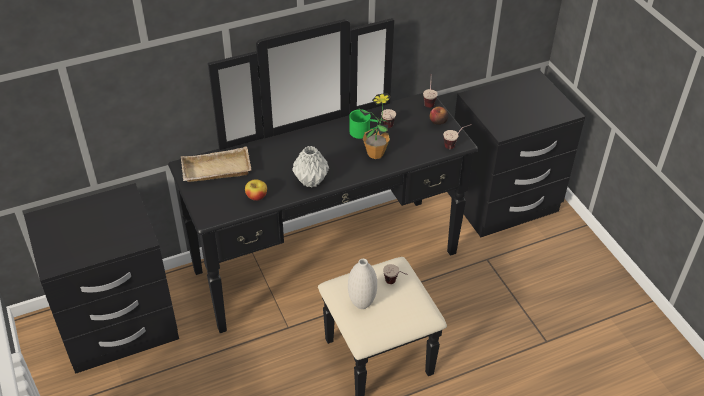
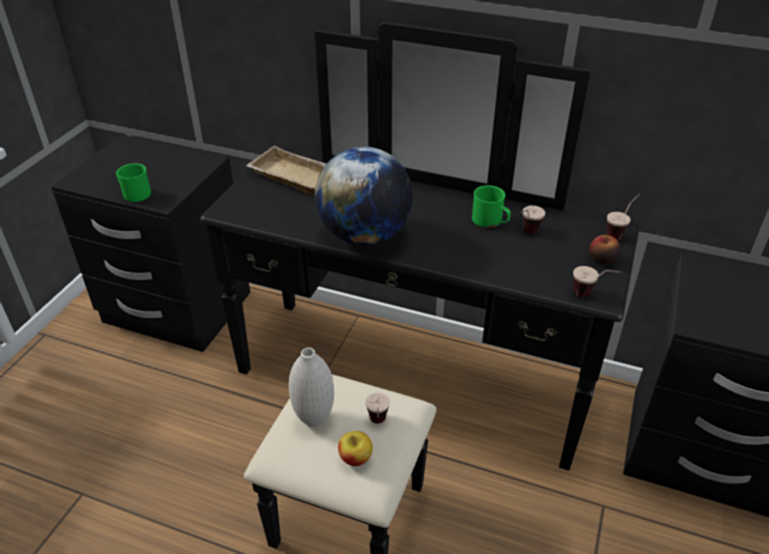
camera: 45 degrees right, 5 degrees down
(112, 246) = (134, 193): none -> green mug
(256, 196) = (292, 218): apple -> apple (355, 458)
(311, 181) = (364, 236): grey vase -> globe
(375, 153) = (475, 249): potted plant -> none

